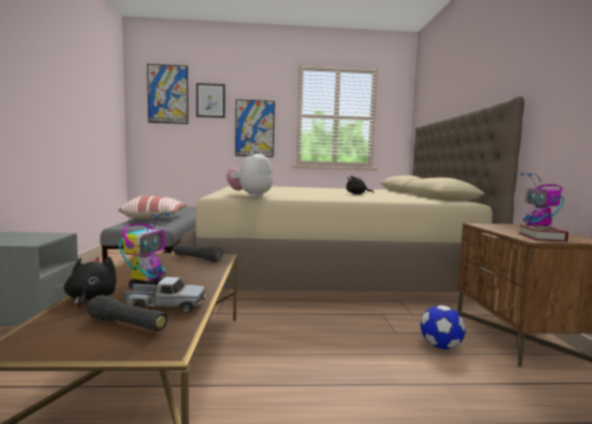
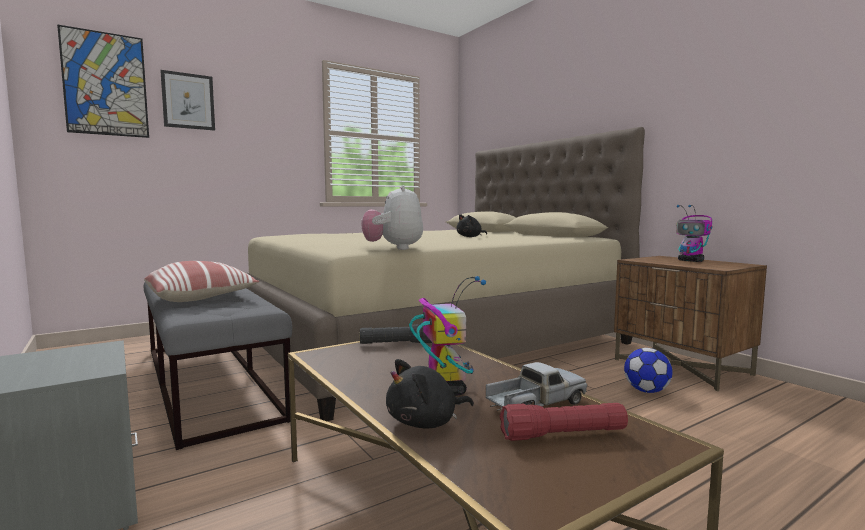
camera: 30 degrees left, 0 degrees up
(90, 299) = (426, 422): black plush toy -> black plush toy turned 75 degrees counterclockwise
(127, 325) = (563, 435): black flashlight -> red flashlight
(254, 128) = (264, 148): picture -> none
(541, 238) = (715, 266): book -> none

